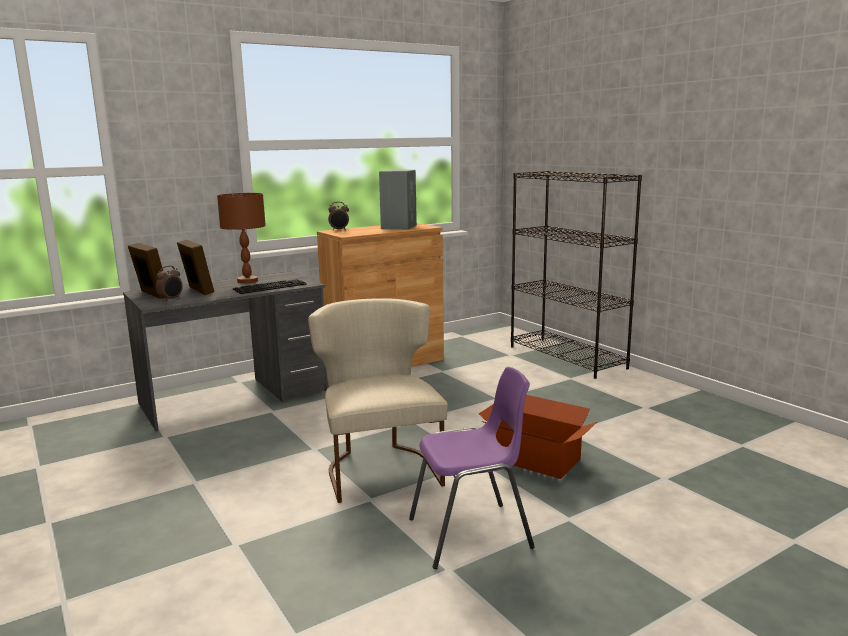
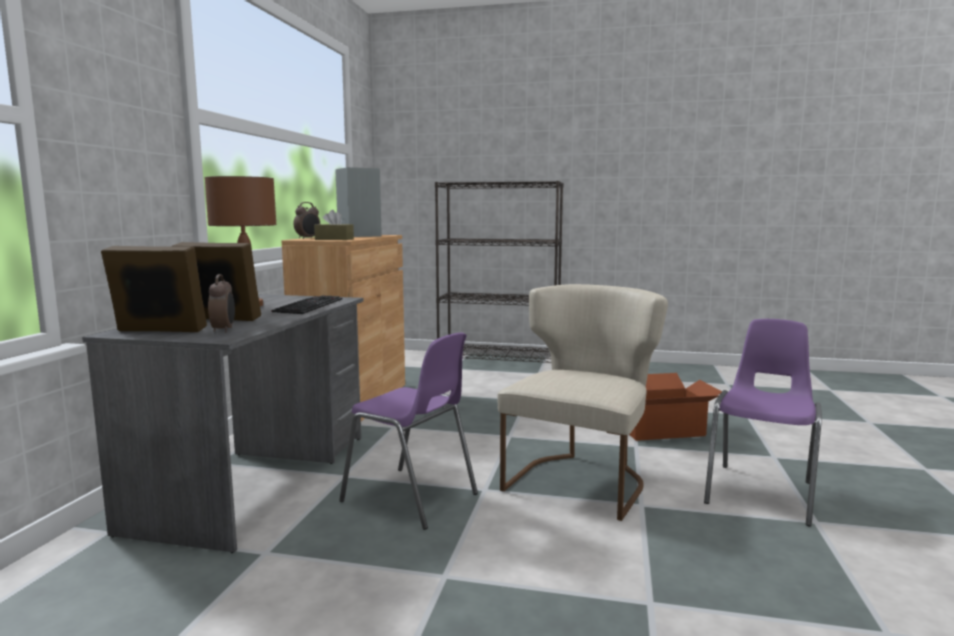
camera: 45 degrees left, 5 degrees down
(271, 437) = (411, 498): none -> purple chair
(344, 233) = (334, 239): none -> brown tissue box
(380, 468) = (582, 479): beige chair -> beige chair turned 90 degrees clockwise

